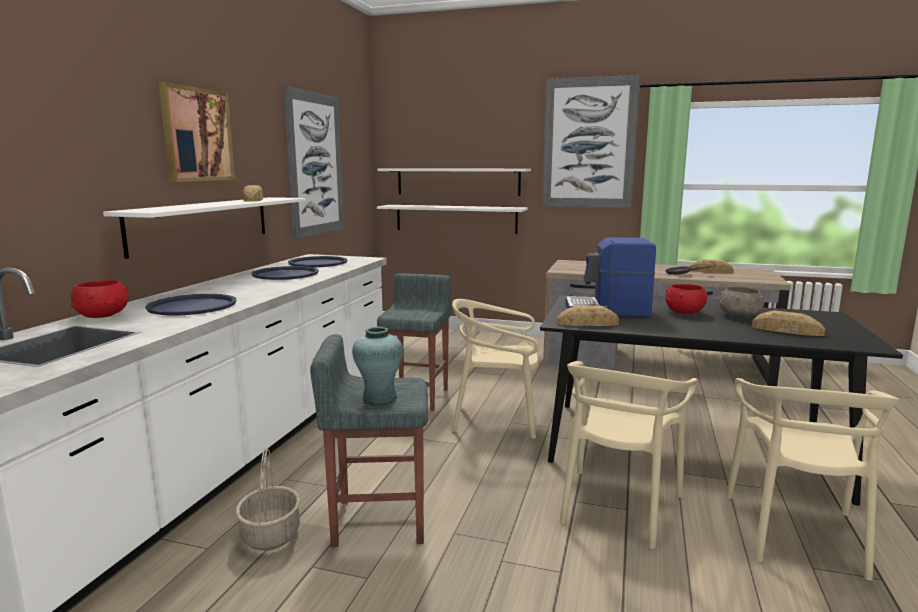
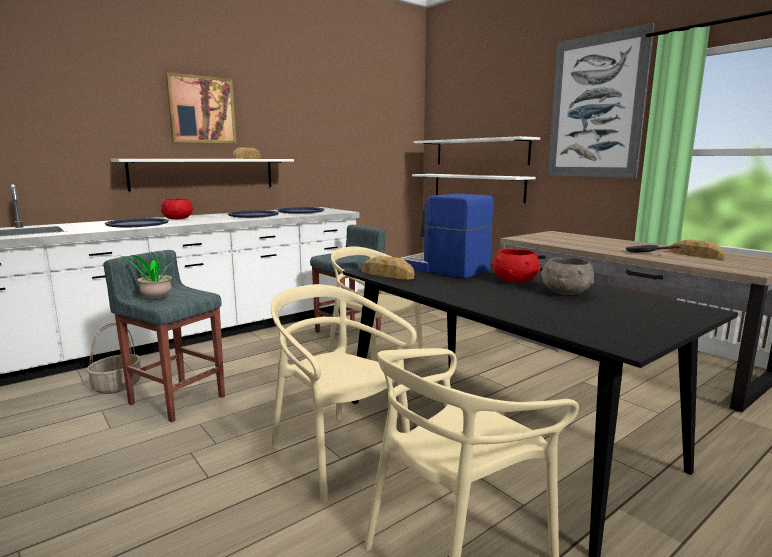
camera: 35 degrees right, 0 degrees up
(103, 315) = (88, 223): red bowl -> red bowl (178, 219)
(315, 164) = (338, 136): picture -> none
(379, 399) = (154, 299): turquoise vase -> potted plant
(617, 506) = (338, 453): beige chair -> beige chair turned 75 degrees clockwise
(787, 330) = (571, 312): bread -> none

